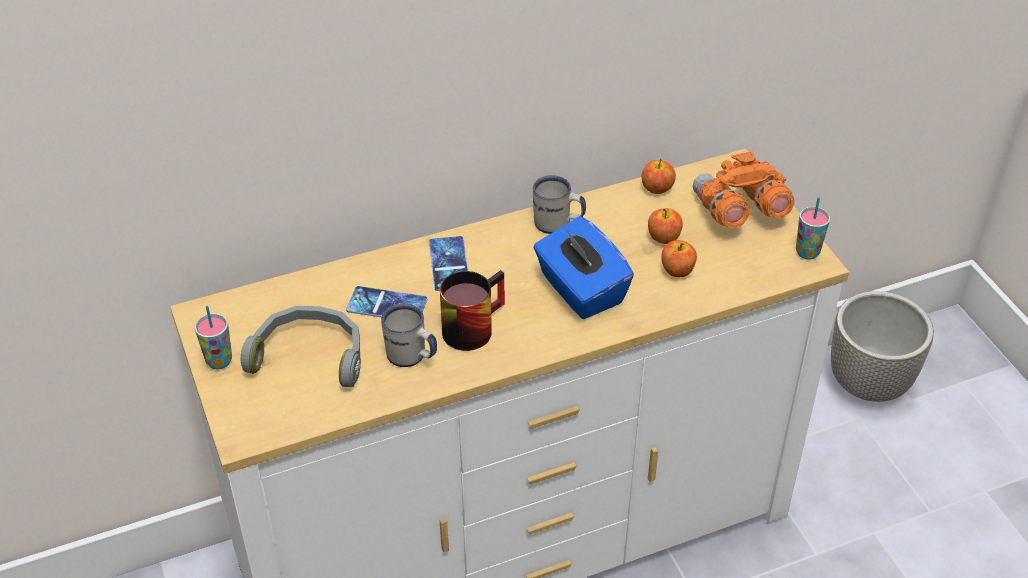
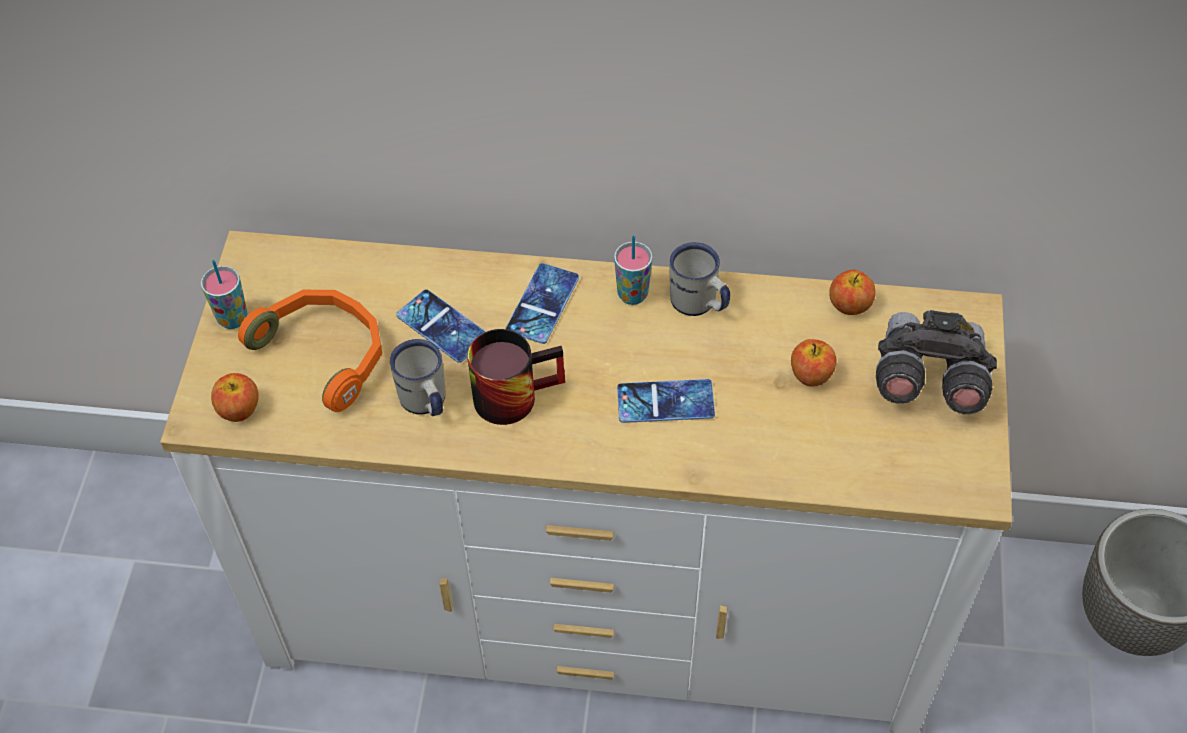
camera: 30 degrees right, 10 degrees up
(310, 355) = (325, 352): grey headphones -> orange headphones
(580, 290) = (665, 401): blue tissue box -> phone
(677, 270) = (796, 426): apple -> apple (239, 409)
(738, 212) = (927, 379): orange binoculars -> grey binoculars
(807, 252) = (975, 472): cup -> cup (632, 295)

